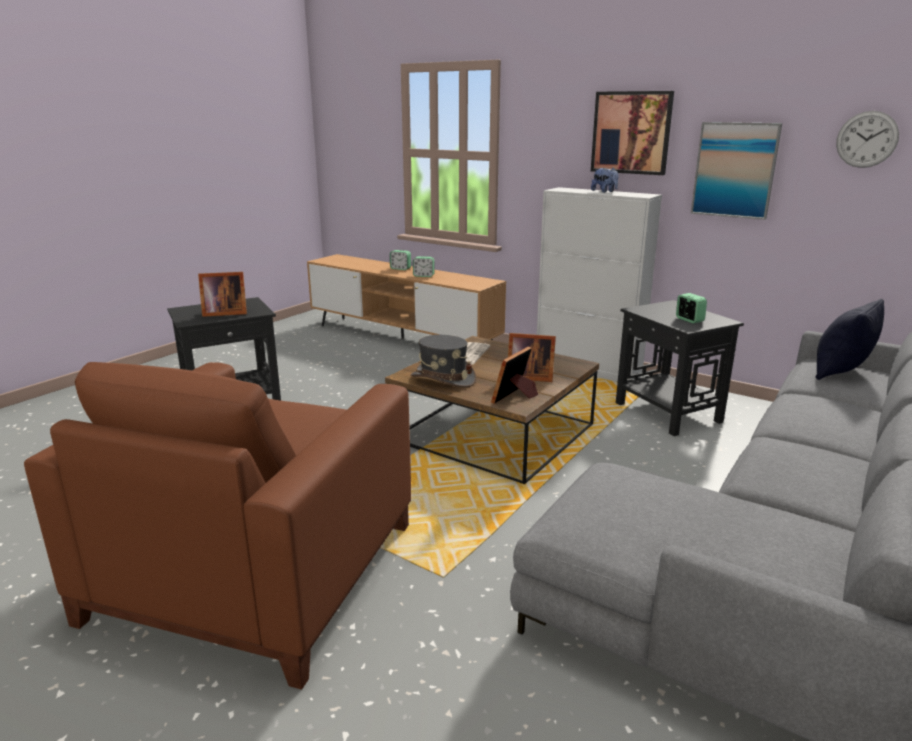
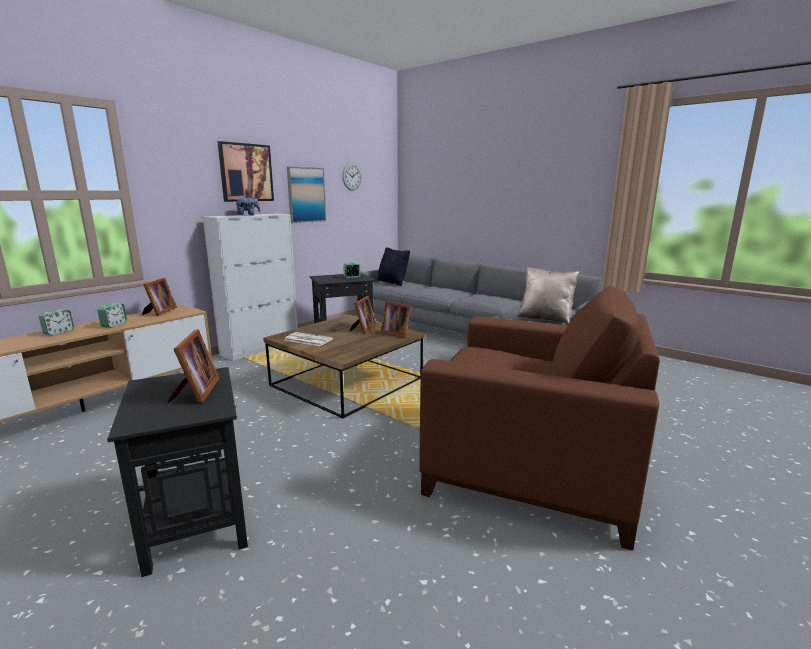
camera: 85 degrees left, 5 degrees down
(443, 379) = (356, 348): grey hat -> none
(471, 279) = (159, 312): none -> picture frame
(659, 530) = (545, 318): none -> beige pillow

